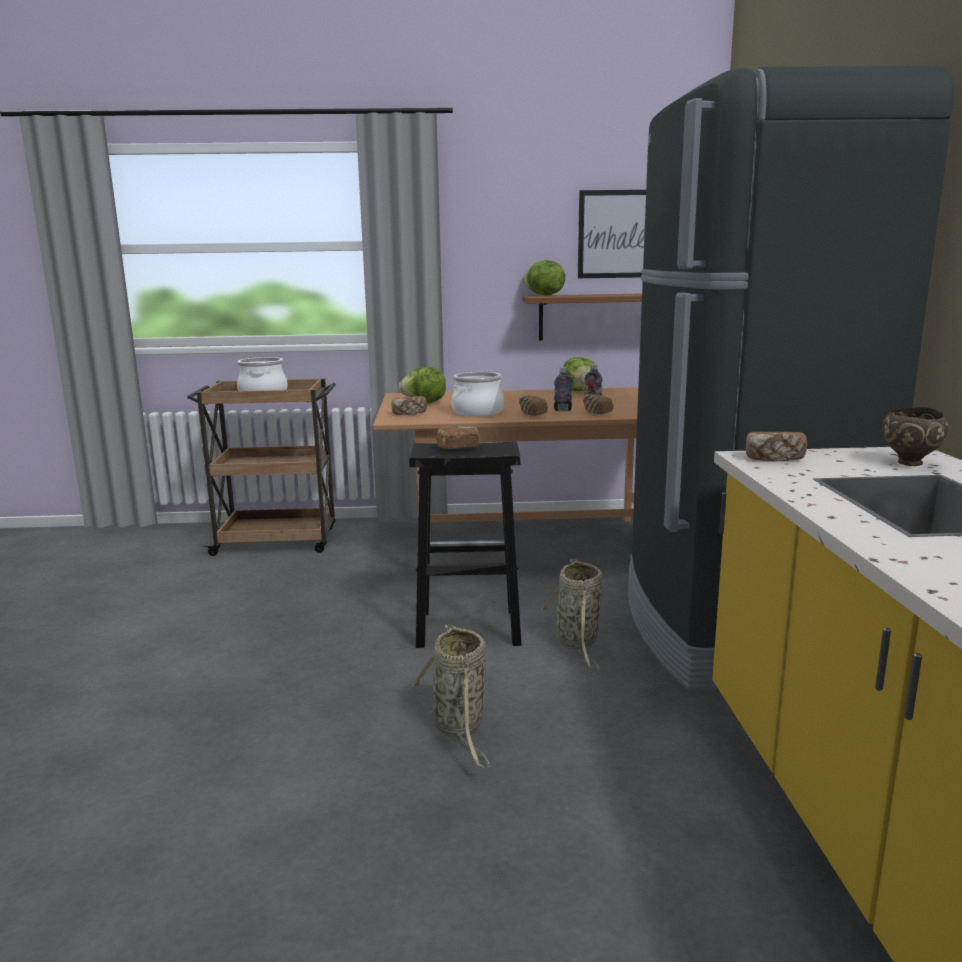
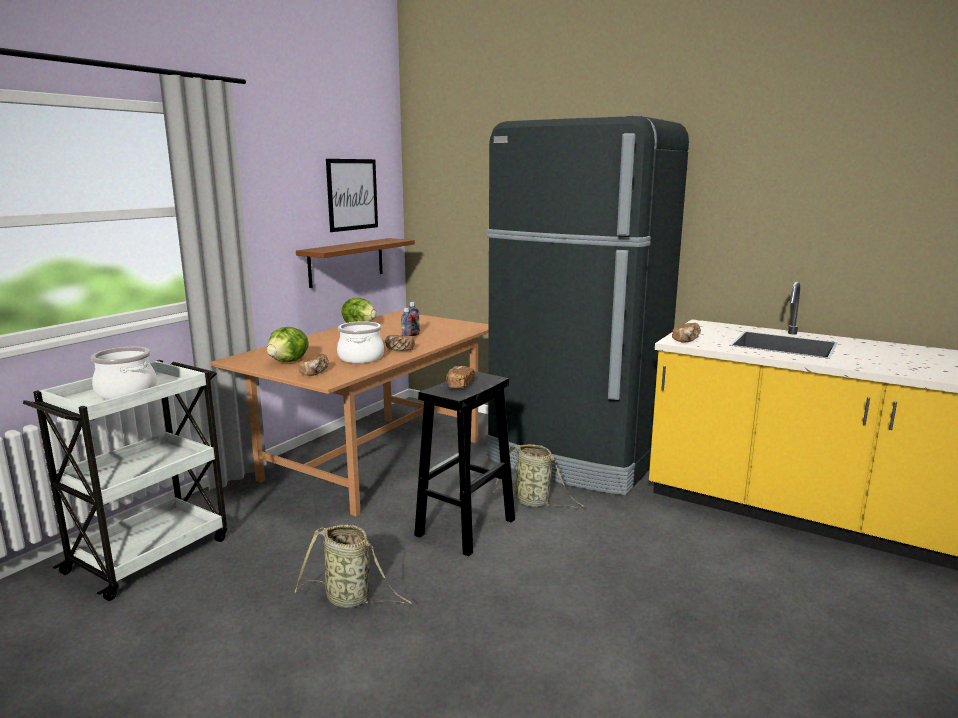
camera: 55 degrees left, 0 degrees up
(278, 541) = (151, 553): brown cart -> white cart
(459, 727) = (593, 577): basket -> basket (351, 599)
(543, 295) = (318, 249): lettuce -> none
(596, 412) = (432, 338): bread -> none
(910, 463) = (721, 329): brown bowl -> none

